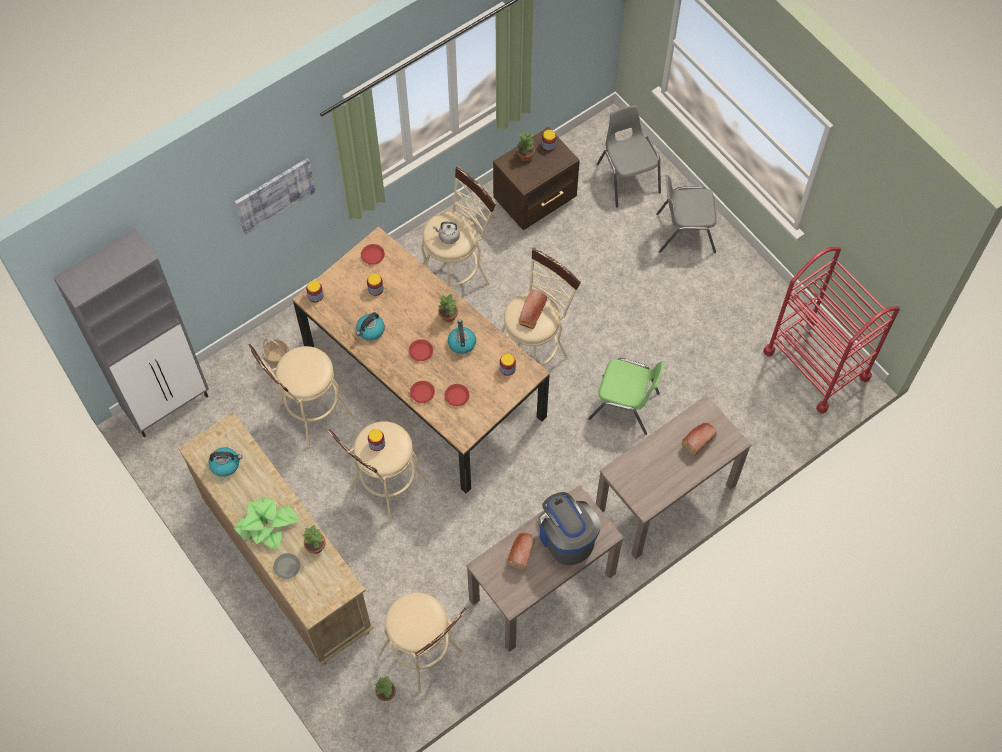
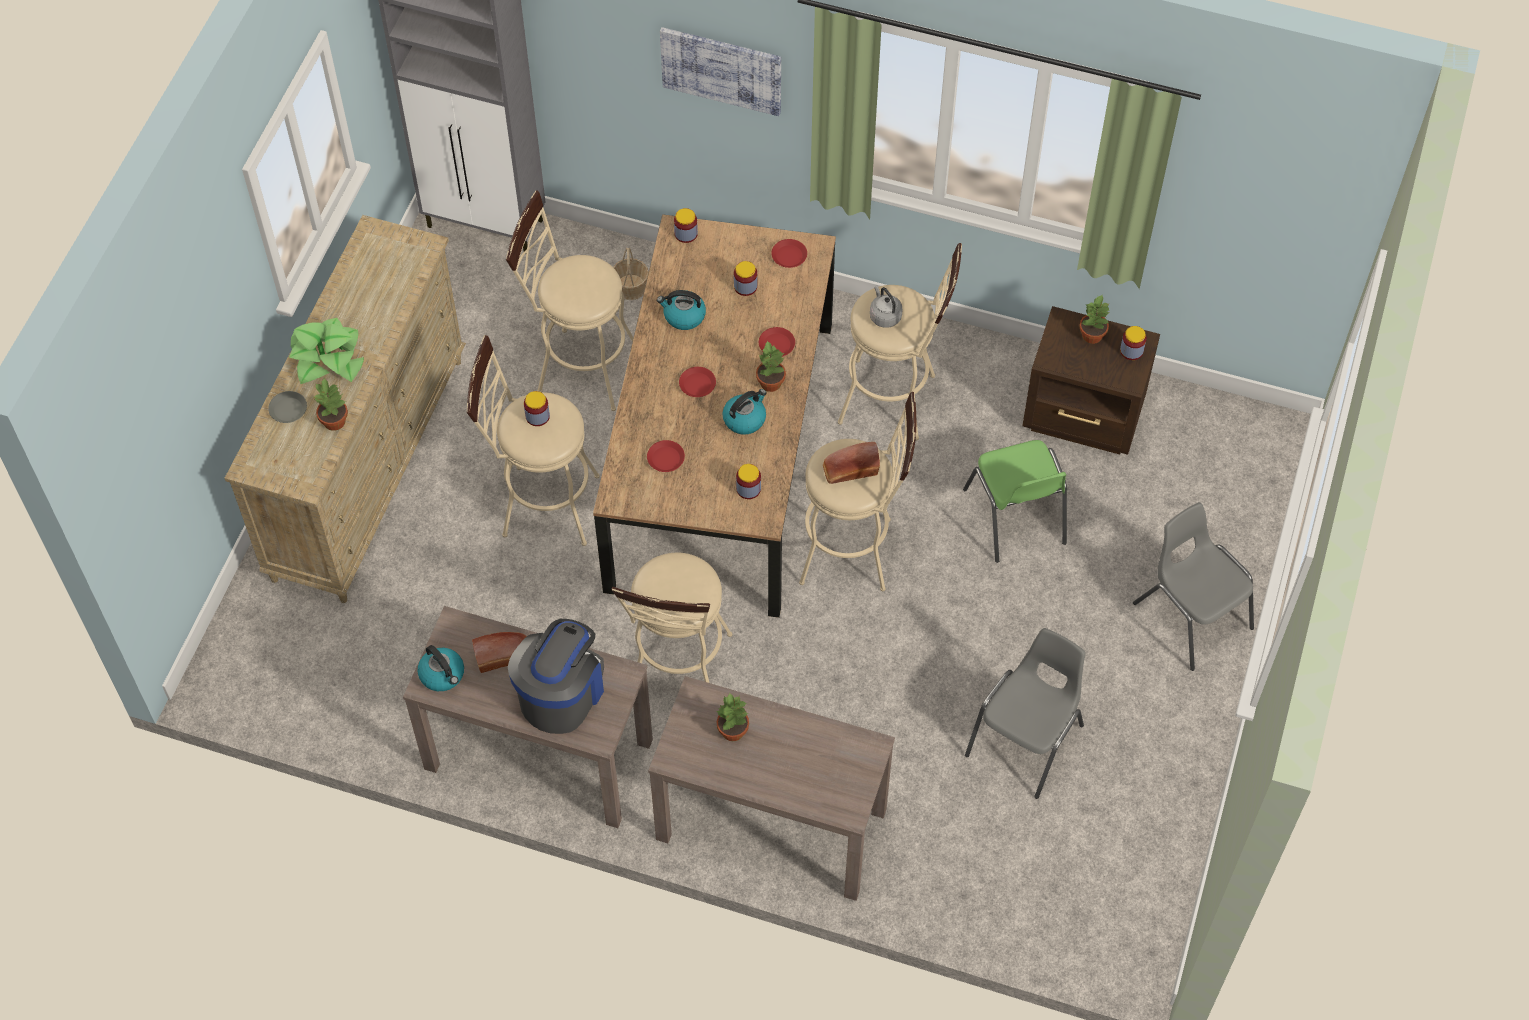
camera: 55 degrees right, 5 degrees down
(225, 464) = (375, 271): kettle -> kettle (443, 675)
(386, 693) = (279, 669): potted plant -> potted plant (732, 731)
(422, 393) = (641, 420): red plate -> red plate (777, 344)
(426, 656) = (355, 682): beige stool -> beige stool (679, 672)
(625, 406) = (867, 698): green chair -> green chair (1015, 518)
(627, 177) = (1214, 499): grey chair -> grey chair (1027, 740)
(699, 440) = (819, 767): bread -> none
(816, 364) = (1125, 898): red cart -> none

